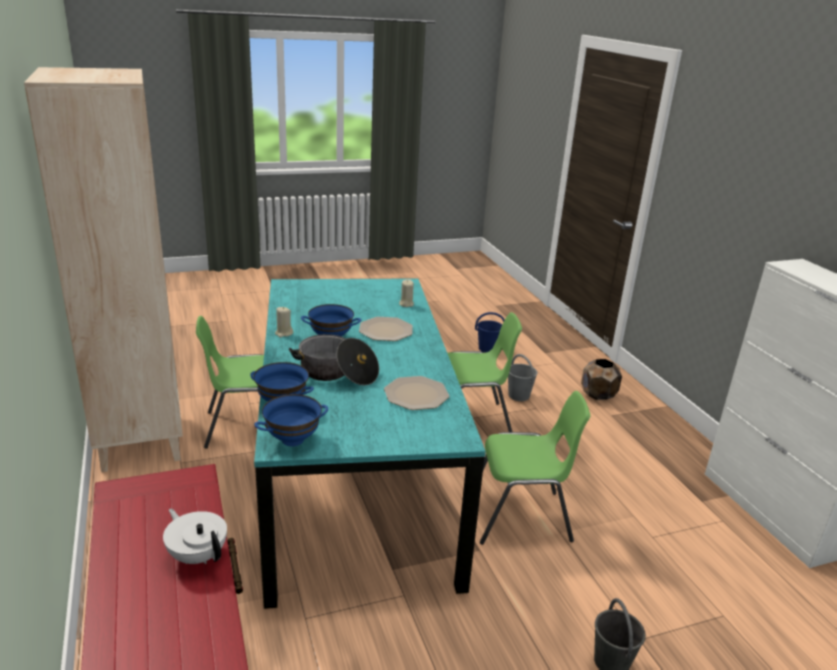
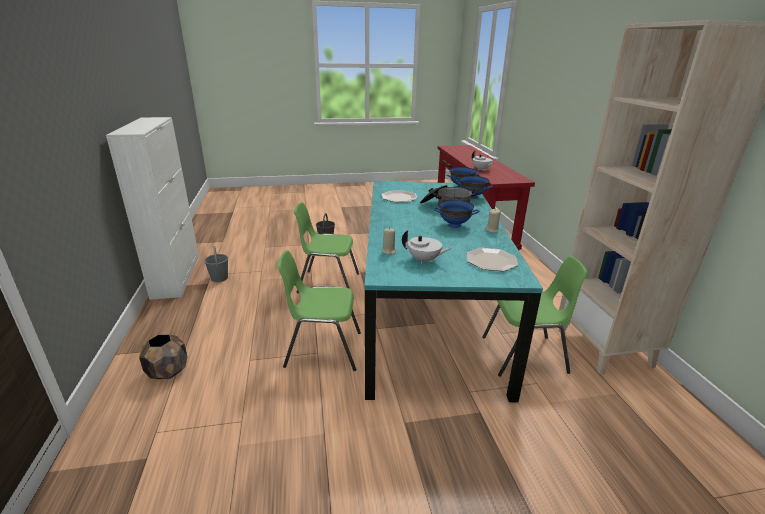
camera: 170 degrees left, 0 degrees up
(370, 296) = (424, 260): none -> white teapot
(385, 330) = (412, 229): plate -> plate (491, 261)
(488, 349) = (225, 474): blue bucket -> none
(519, 396) = (254, 376): grey bucket -> grey bucket (219, 278)

